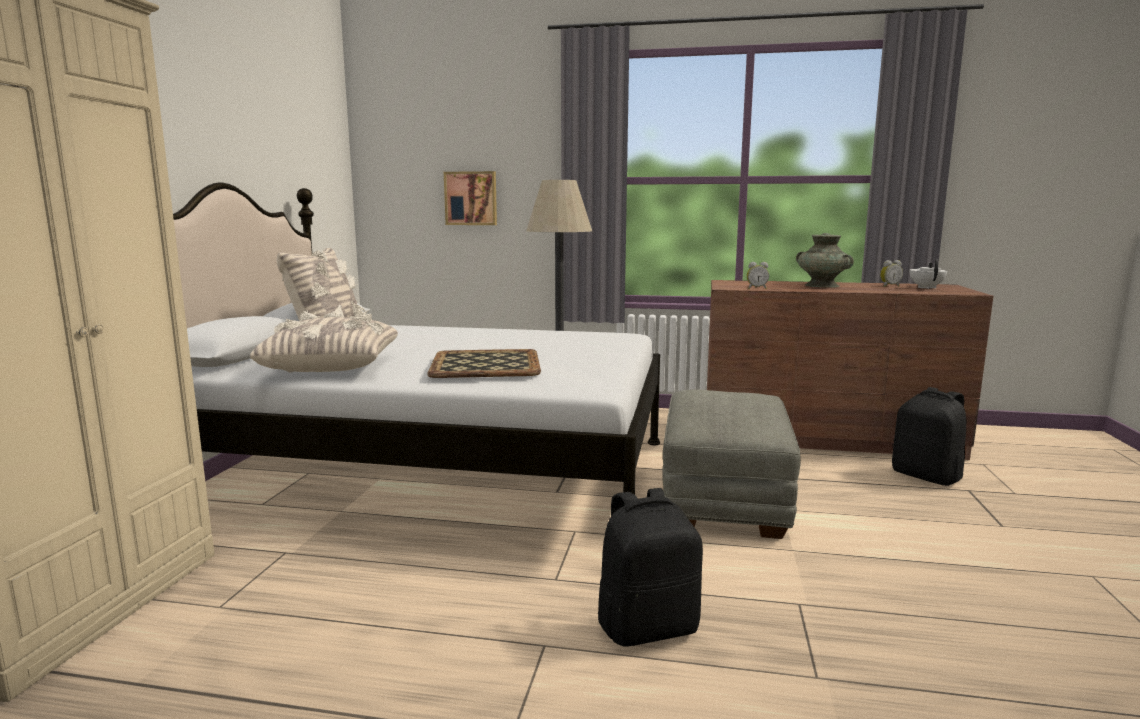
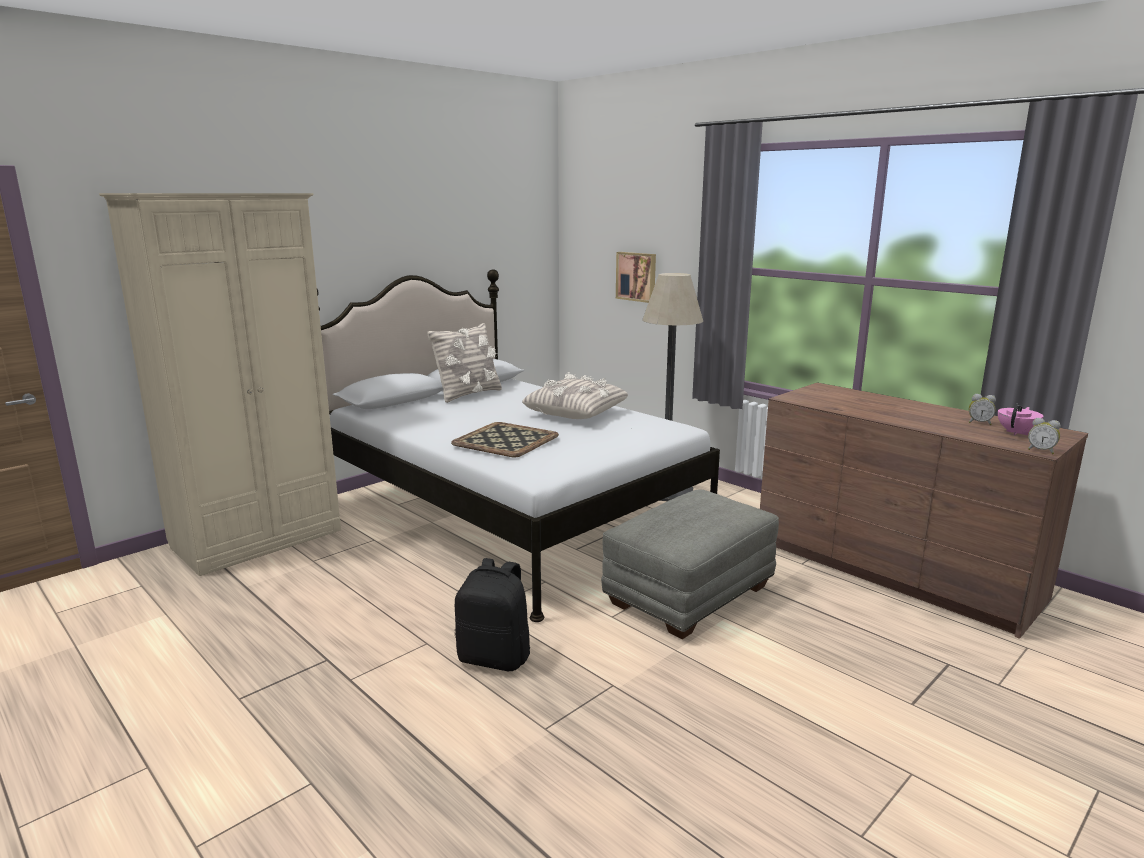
camera: 35 degrees right, 5 degrees up
(331, 368) = (423, 422): beige pillow -> beige pillow (575, 414)
(756, 288) = (815, 404): alarm clock -> alarm clock (1041, 451)
(821, 285) = (901, 410): turquoise vase -> none
(926, 288) = (1017, 433): white teapot -> pink teapot
(927, 476) = (928, 637): black backpack -> none

